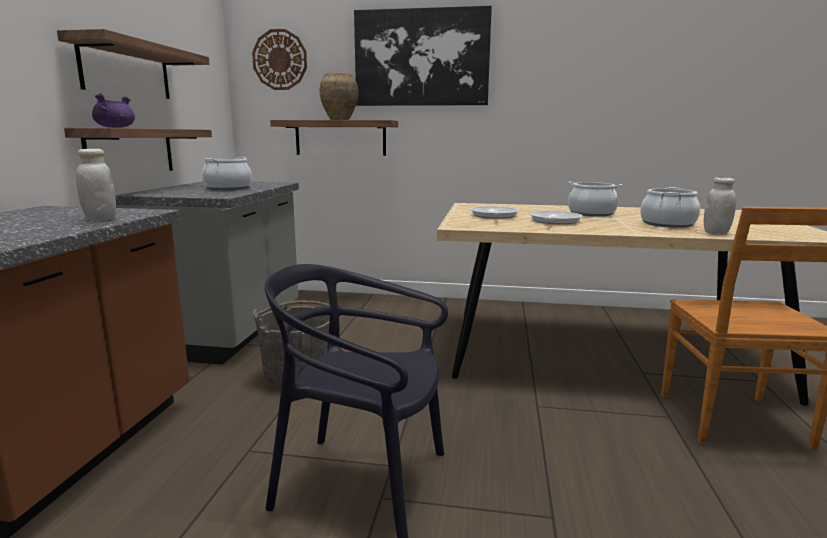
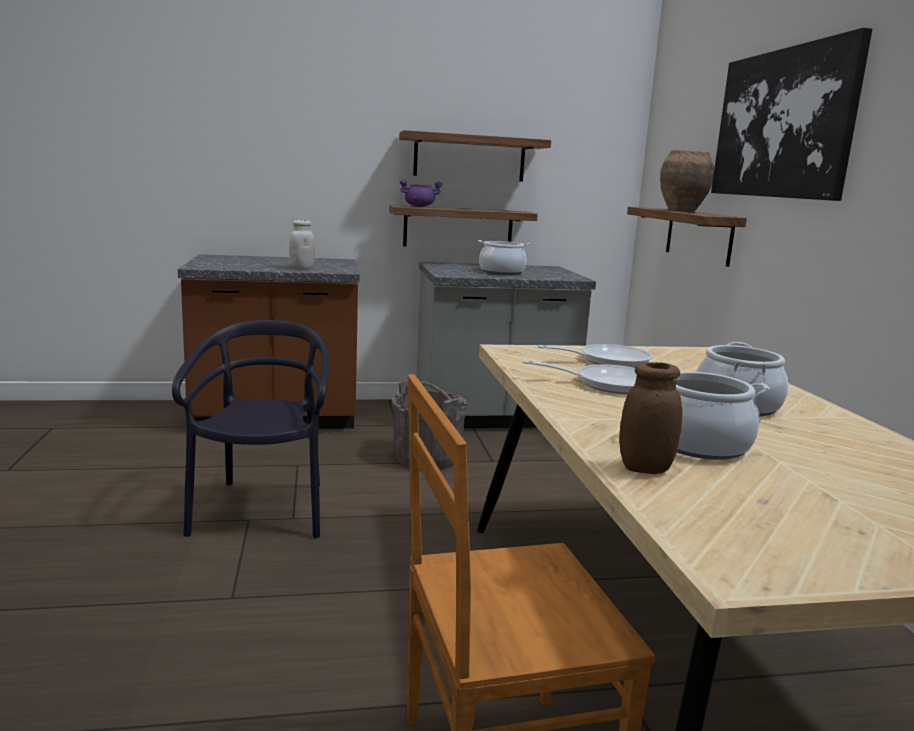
camera: 70 degrees right, 0 degrees up
(280, 60) = (674, 133): wall clock -> none
(716, 233) = (645, 468): white jar -> brown jar

